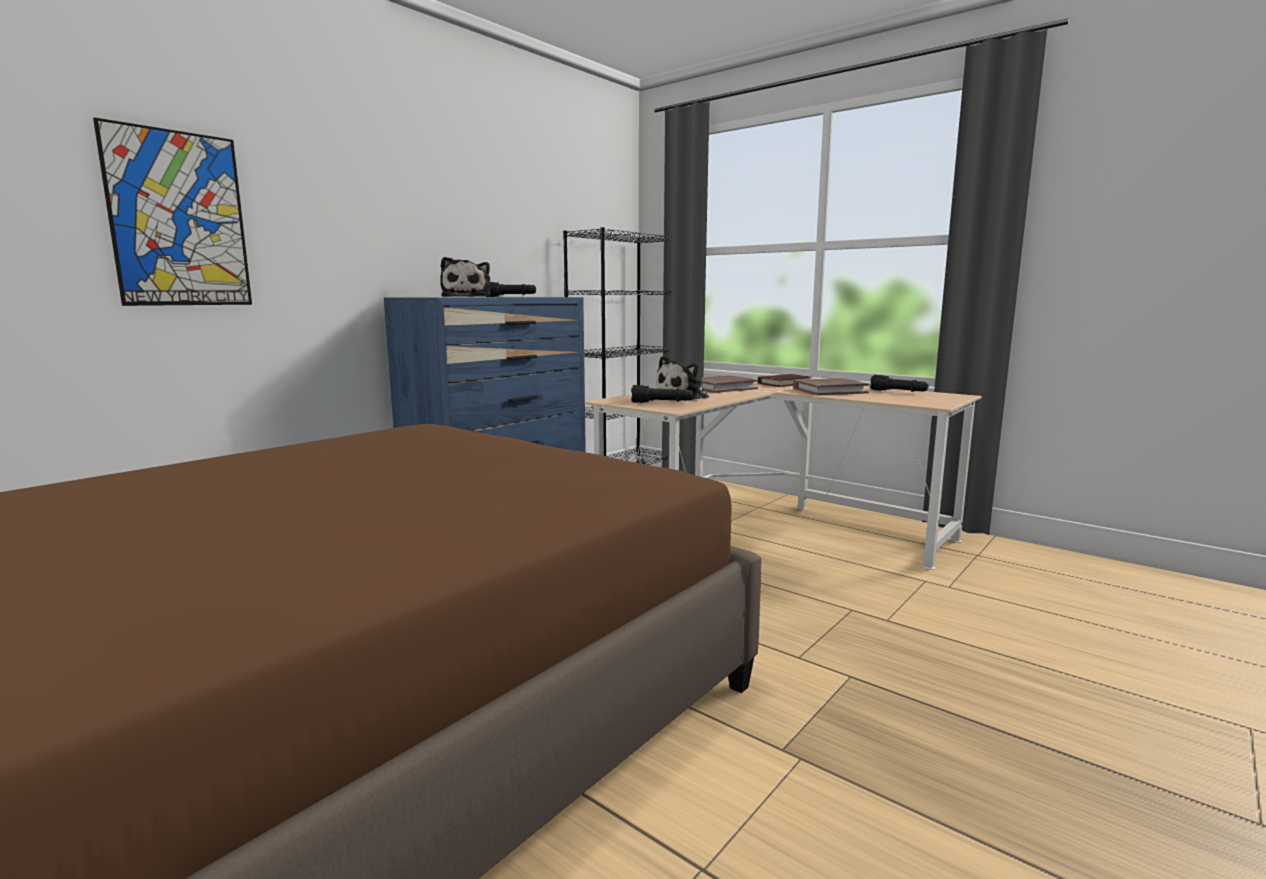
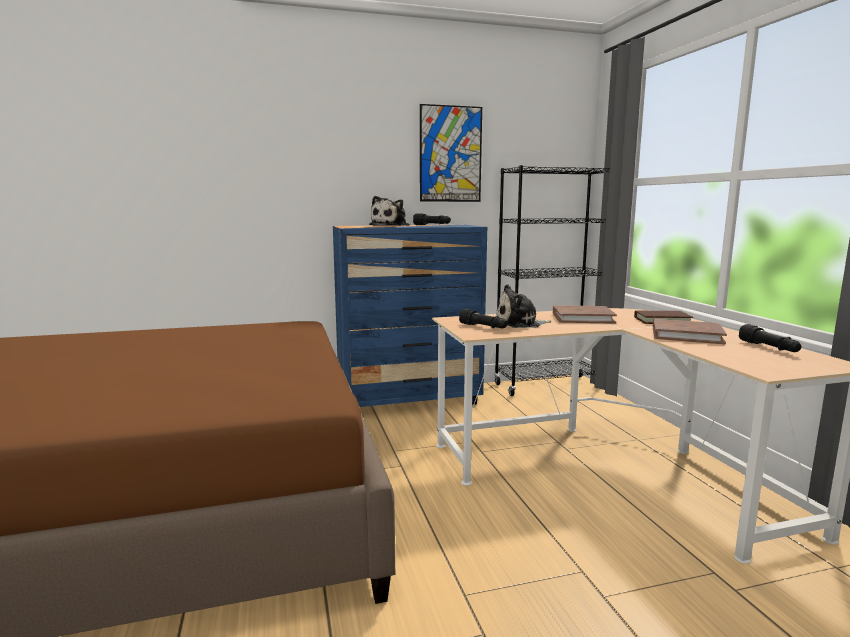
camera: 35 degrees right, 0 degrees up
(179, 219) = (197, 179): picture -> picture (450, 154)

